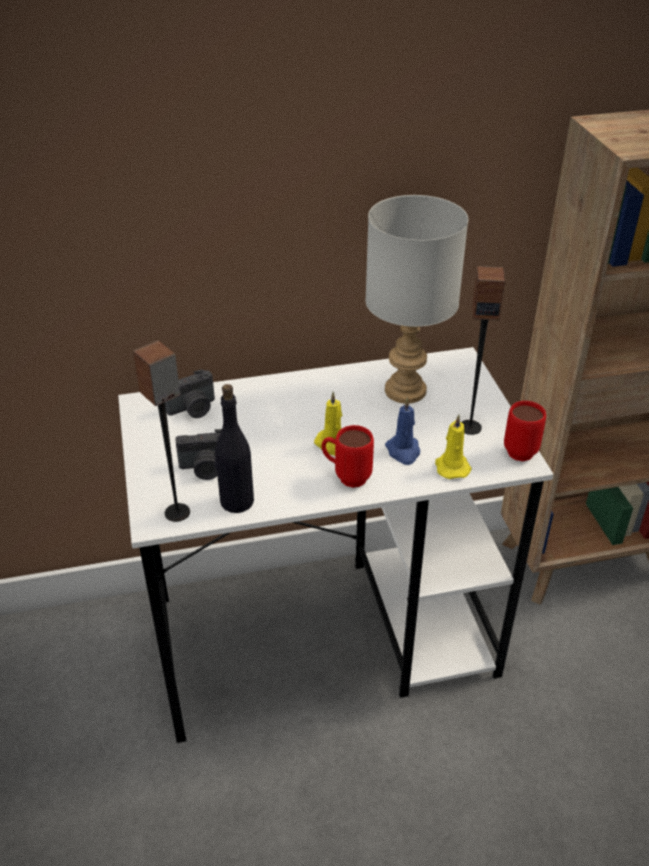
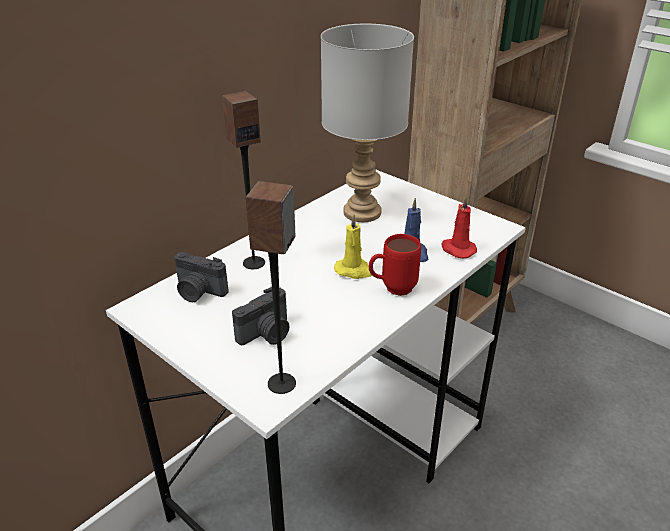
camera: 35 degrees left, 5 degrees down
(193, 409) = (198, 292): camera -> camera turned 90 degrees clockwise
(236, 501) = (325, 348): black bottle -> none
(451, 466) = (457, 249): yellow candle -> red candle
(470, 427) = (437, 219): speaker -> speaker (253, 262)
(522, 449) = (487, 219): red mug -> none

